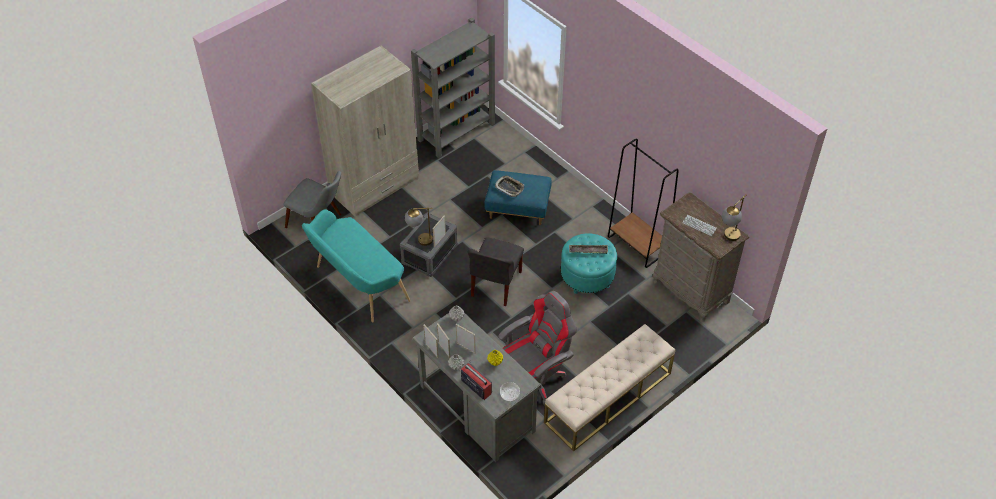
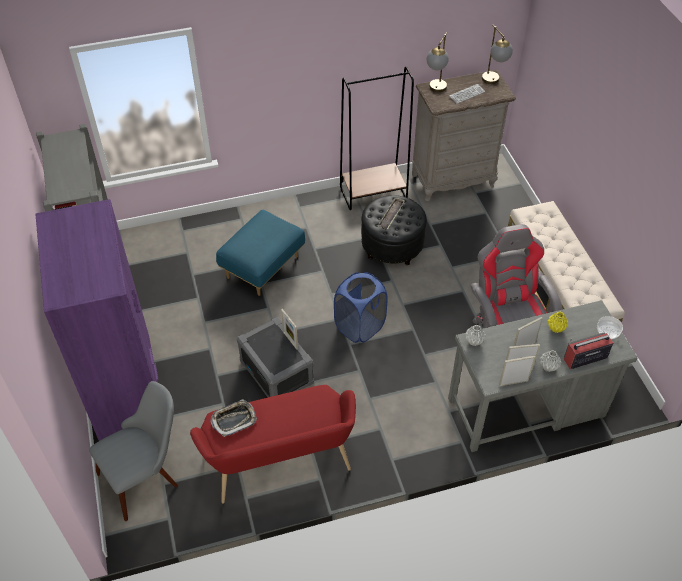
camera: 65 degrees left, 0 degrees up
(358, 285) = (280, 465): turquoise bench -> red bench
(375, 185) = (127, 389): beige wardrobe -> purple wardrobe
(419, 240) = (277, 360): table lamp -> table lamp (435, 90)
(495, 285) = (359, 326): grey chair -> blue laundry basket
(509, 187) = (257, 245): tray -> tray (234, 419)
(587, 277) = (392, 246): turquoise ottoman -> black ottoman

